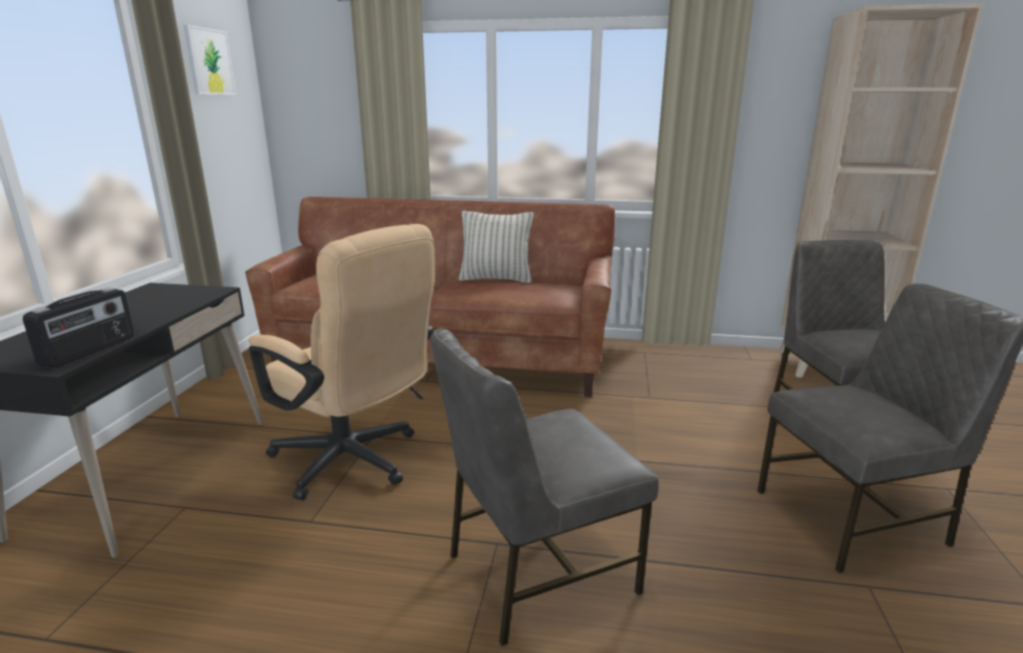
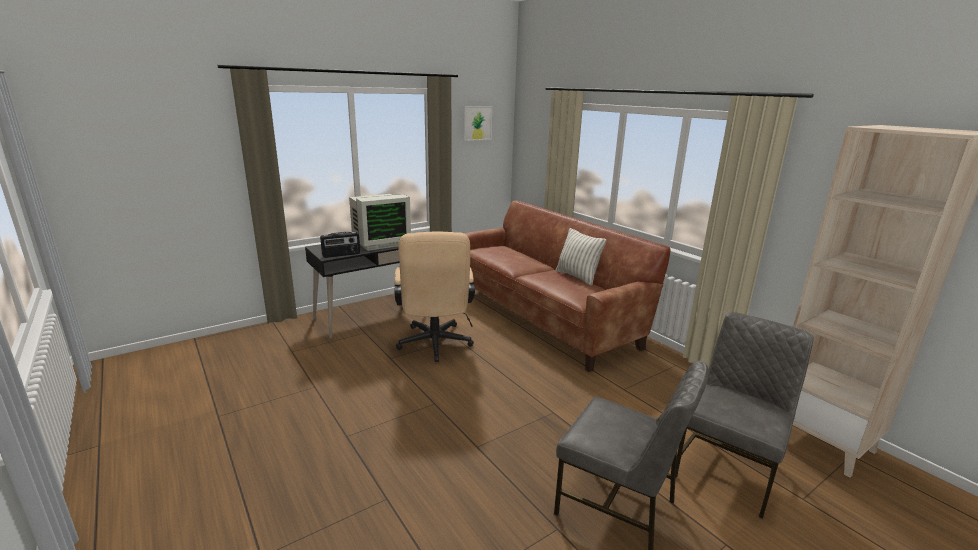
camera: 45 degrees right, 0 degrees up
(137, 309) = (379, 242): none -> monitor
(537, 572) = (431, 421): grey chair -> none

